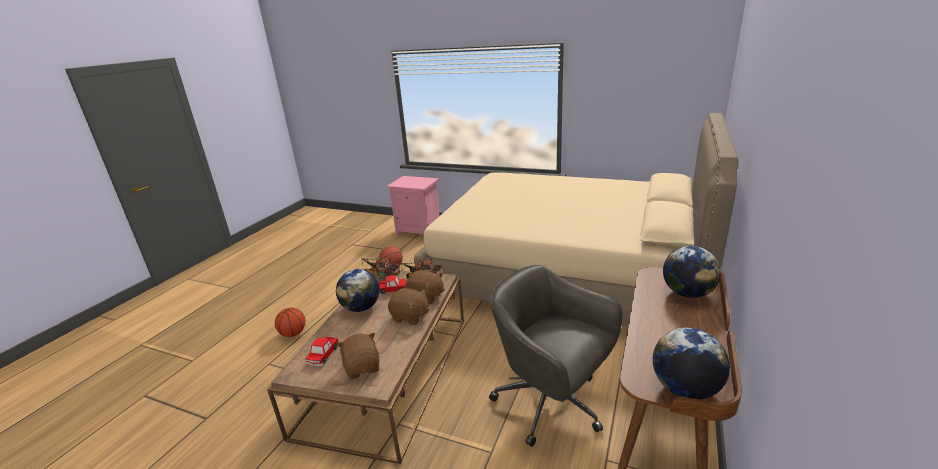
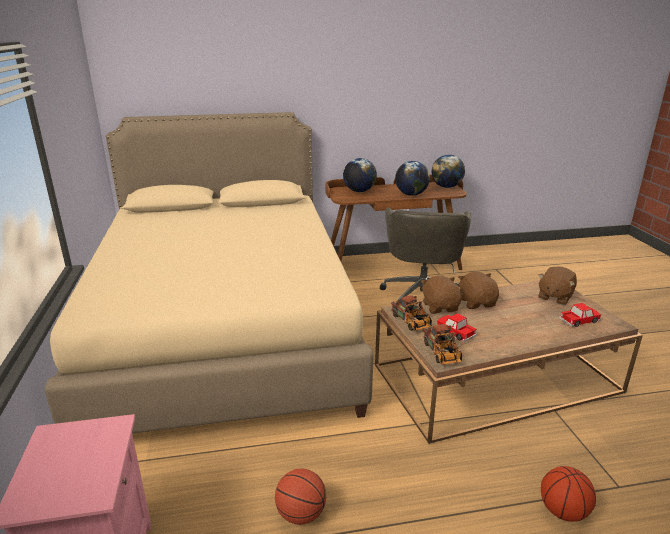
camera: 125 degrees left, 0 degrees up
(361, 308) = (507, 335): globe -> globe (411, 194)

